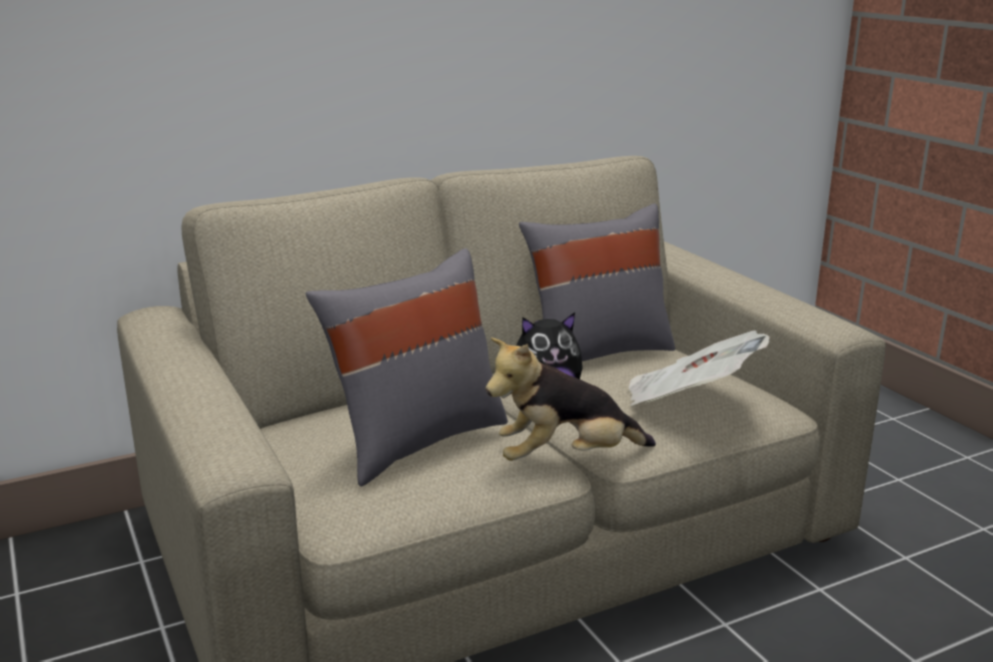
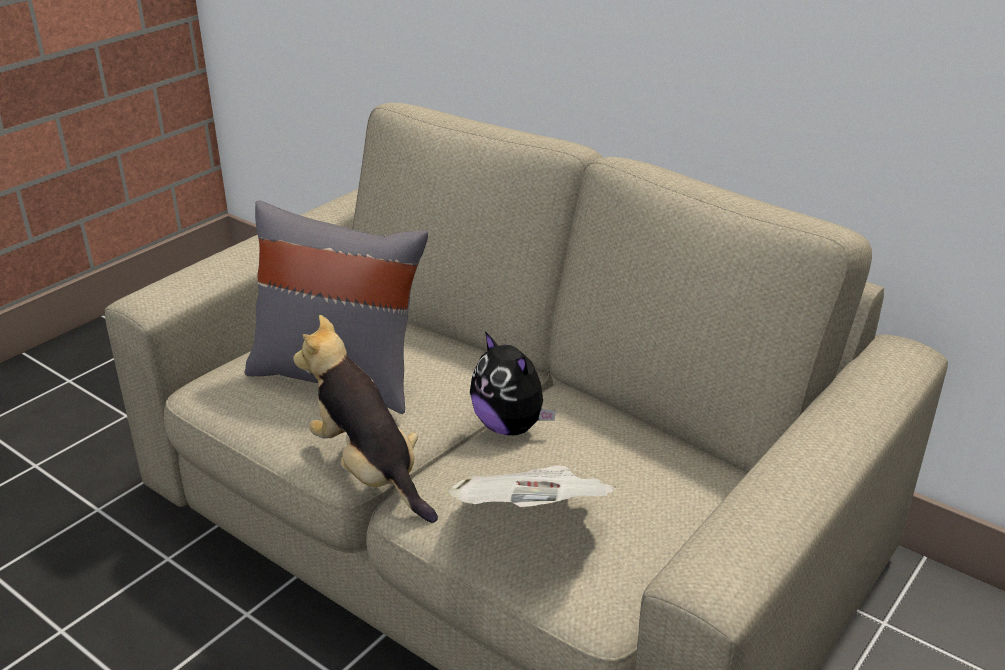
camera: 65 degrees right, 10 degrees up
(597, 353) = (655, 434): grey pillow -> none

